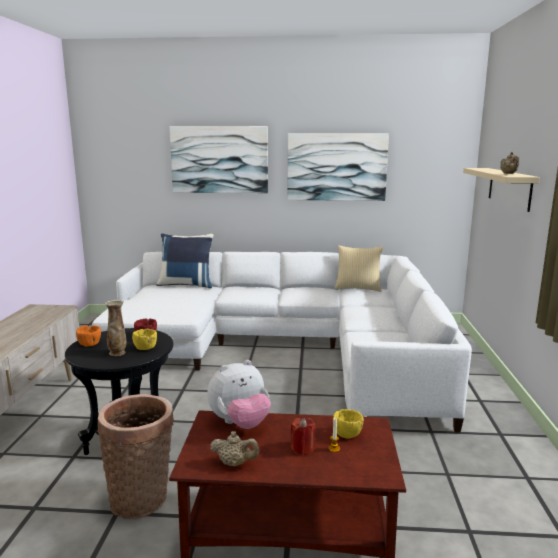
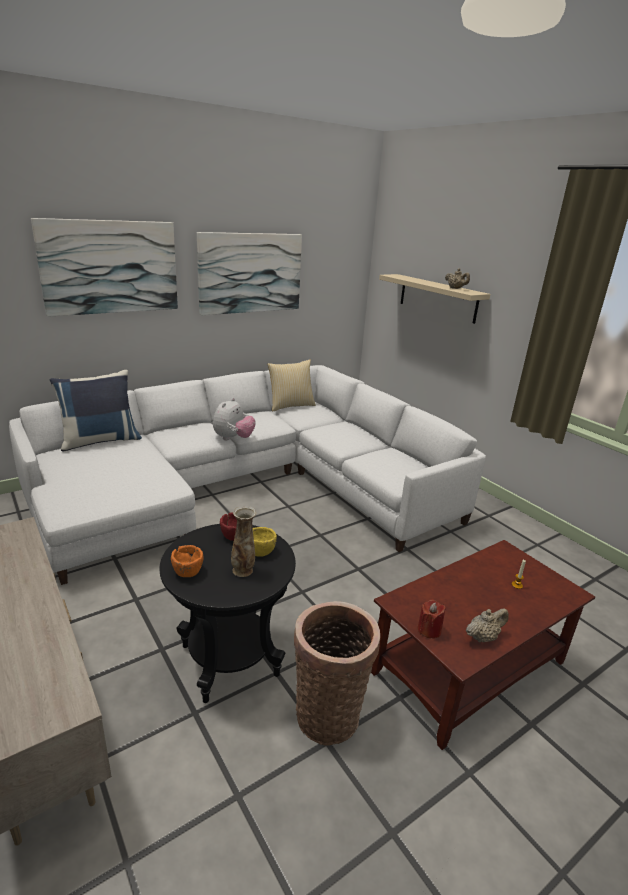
camera: 40 degrees left, 10 degrees up
(240, 423) = (427, 595): plush toy -> plush toy (233, 438)
(302, 448) = (500, 596): red candle -> red candle (429, 630)
(347, 434) = (505, 567): yellow bowl -> none

